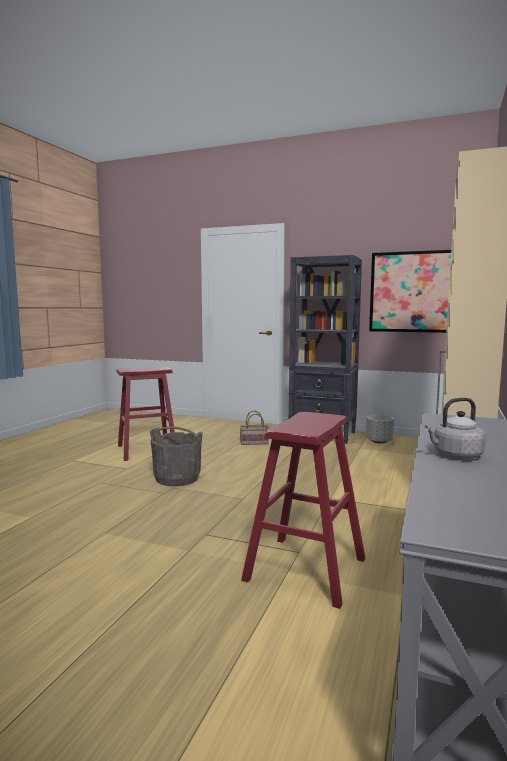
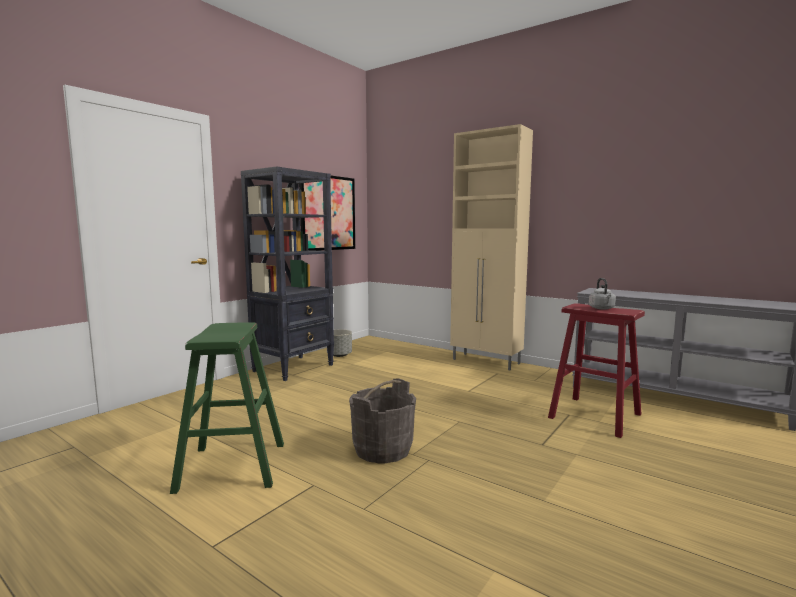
camera: 75 degrees left, 0 degrees up
(147, 450) = (232, 466): red stool -> green stool
(253, 443) = (282, 398): basket -> none
(455, 455) = (682, 298): grey kettle -> grey kettle (602, 308)

